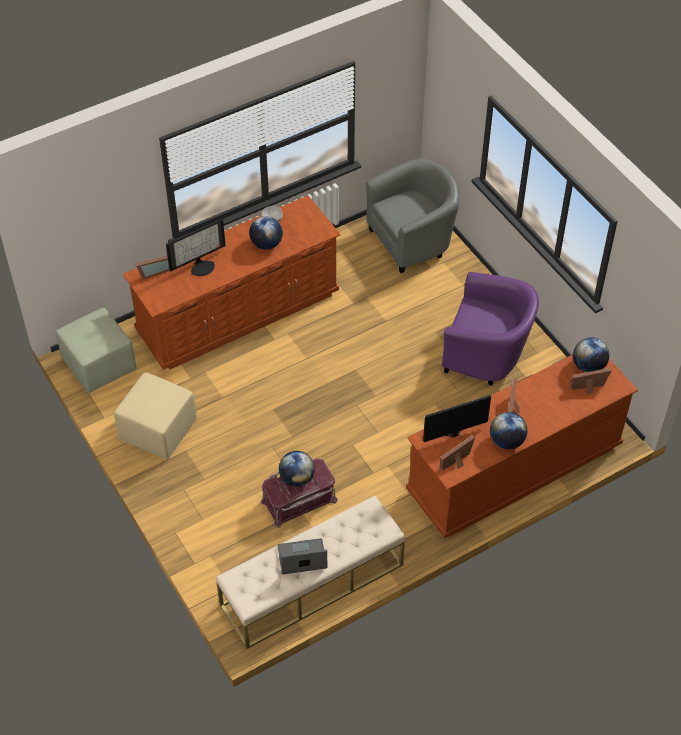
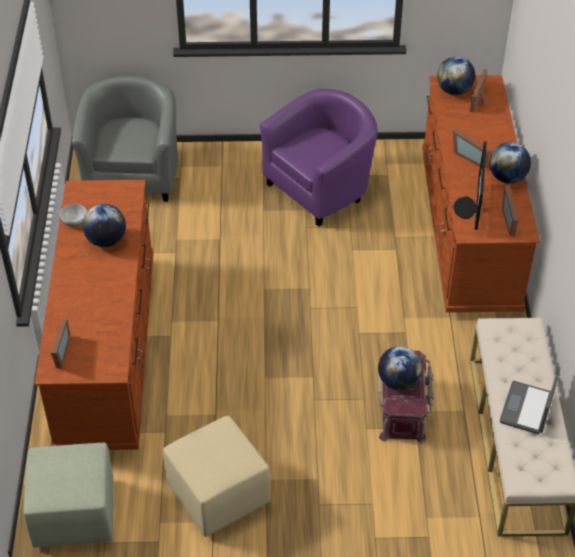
camera: 60 degrees left, 5 degrees down
(202, 266) = (89, 307): monitor -> none

